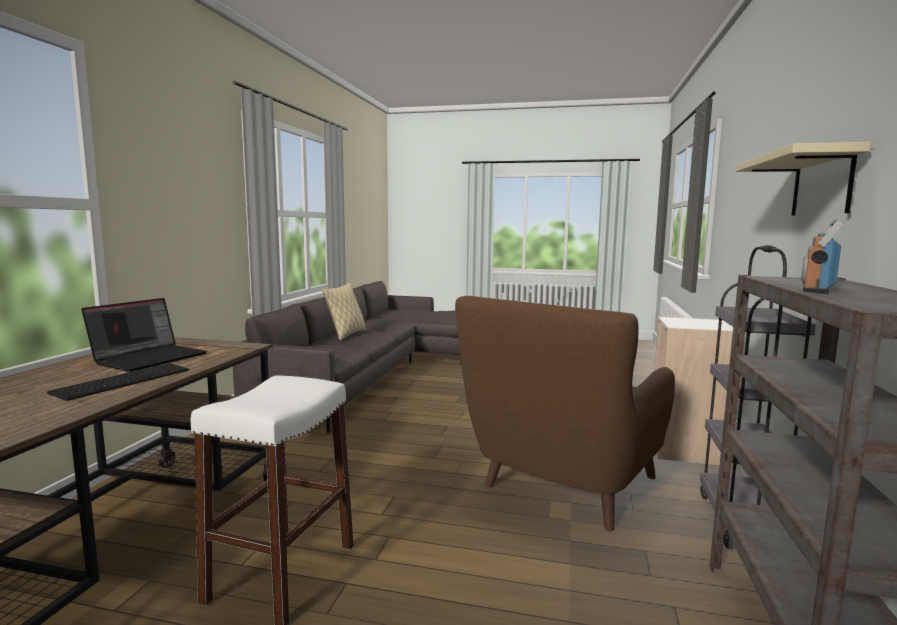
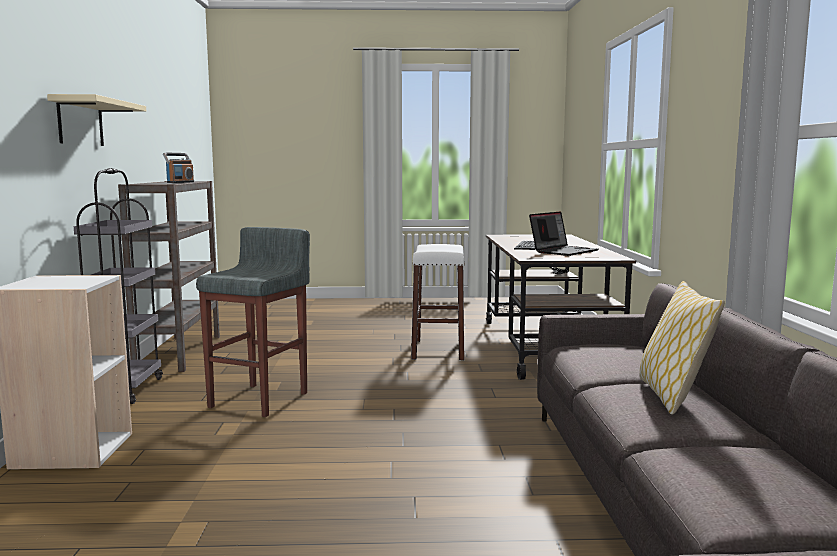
camera: 165 degrees right, 0 degrees up
(150, 358) = (563, 251): laptop -> laptop turned 150 degrees counterclockwise
(563, 485) = (261, 399): brown armchair -> grey stool

